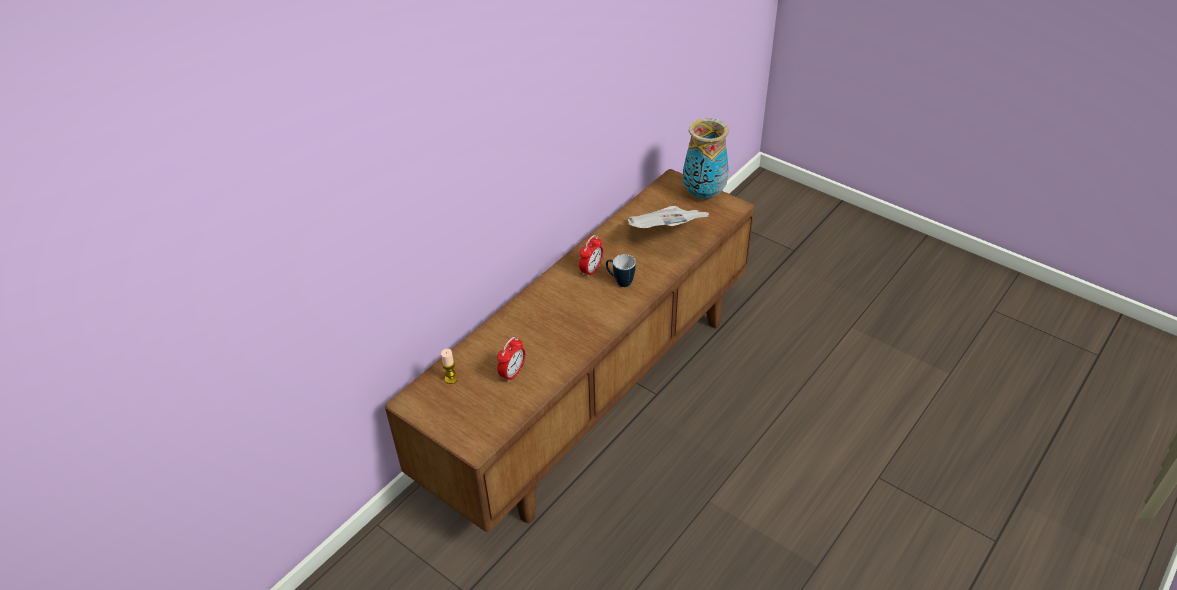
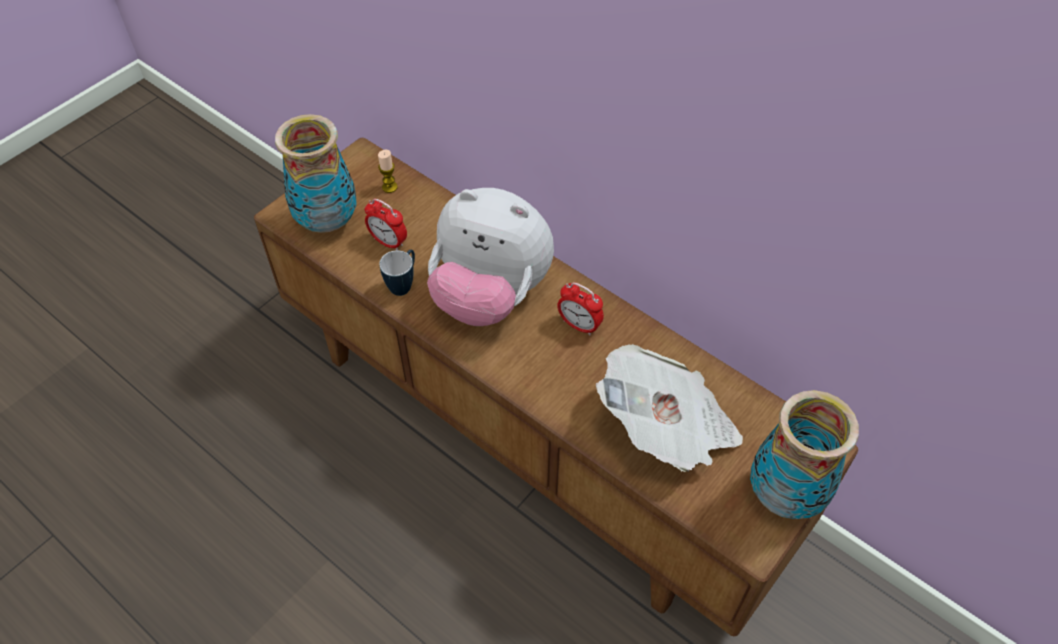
camera: 90 degrees right, 10 degrees up
(487, 415) = (327, 221): none -> vase
(566, 314) = (490, 295): none -> plush toy
(620, 281) = (553, 359): mug -> mug (404, 284)

